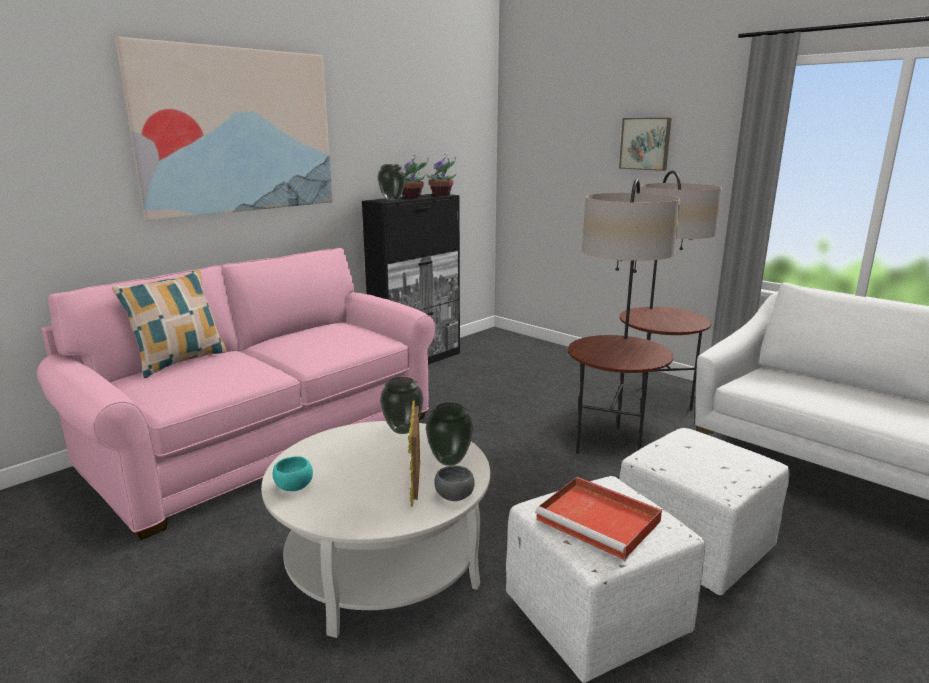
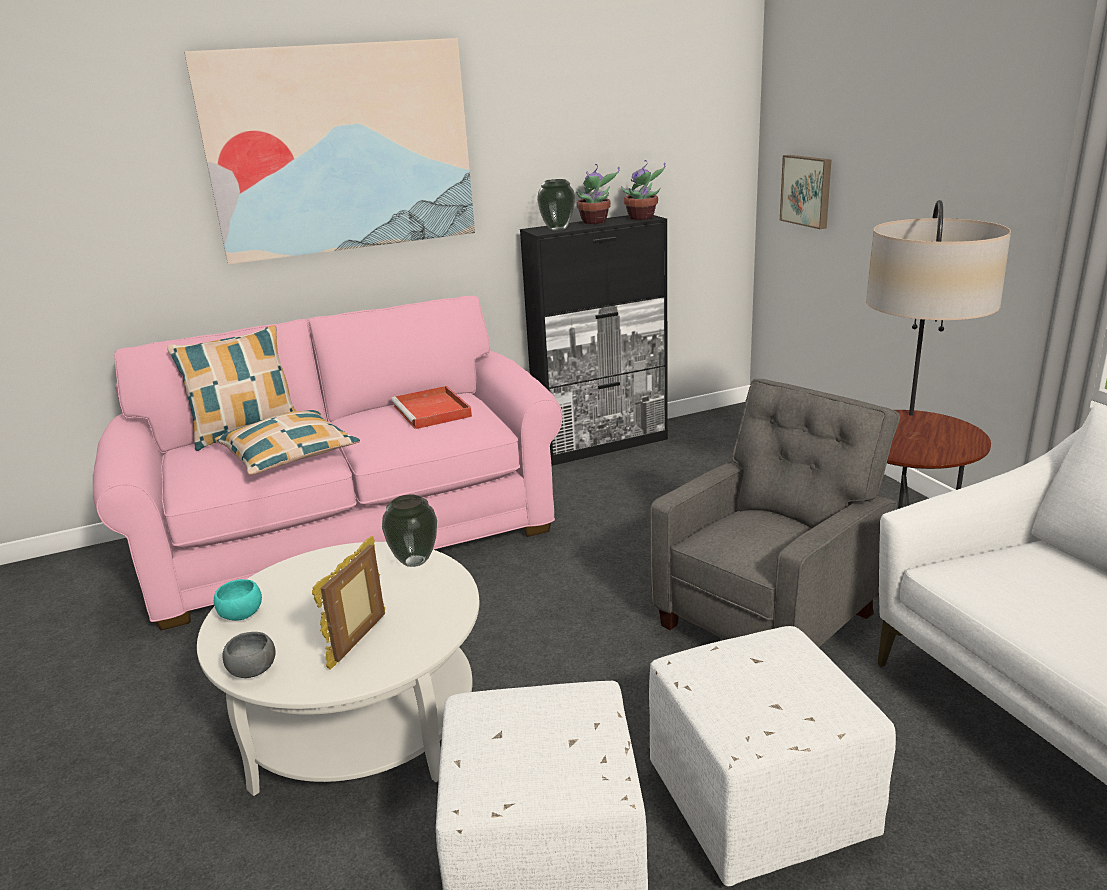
camera: 25 degrees right, 5 degrees up
(238, 371) = (288, 454): none -> pillow
(449, 461) = (427, 615): vase -> none
(454, 497) = (386, 667): grey bowl -> grey bowl (252, 671)
(600, 521) = (523, 745): red tray -> red tray (433, 411)
(612, 444) = (770, 618): floor lamp -> grey armchair
(645, 143) = (946, 143): picture -> picture (807, 190)

